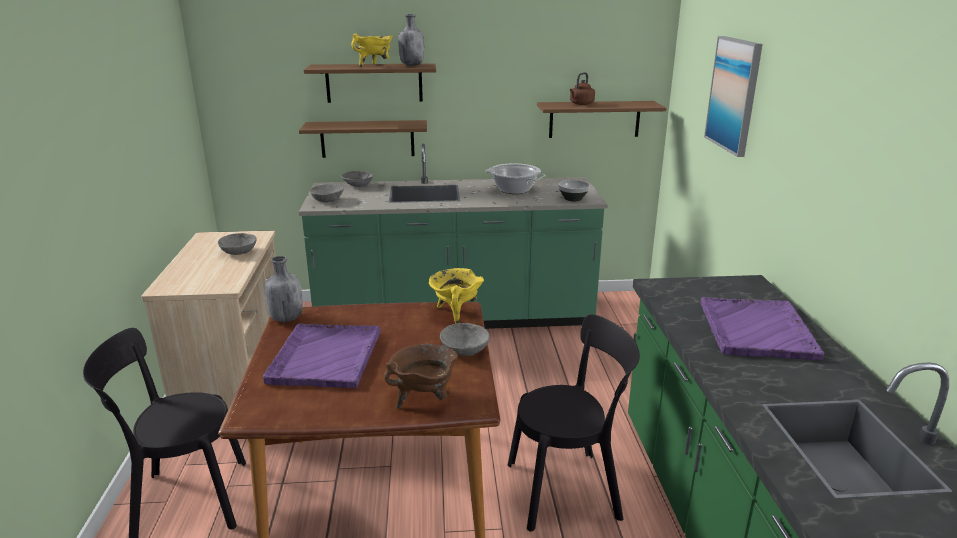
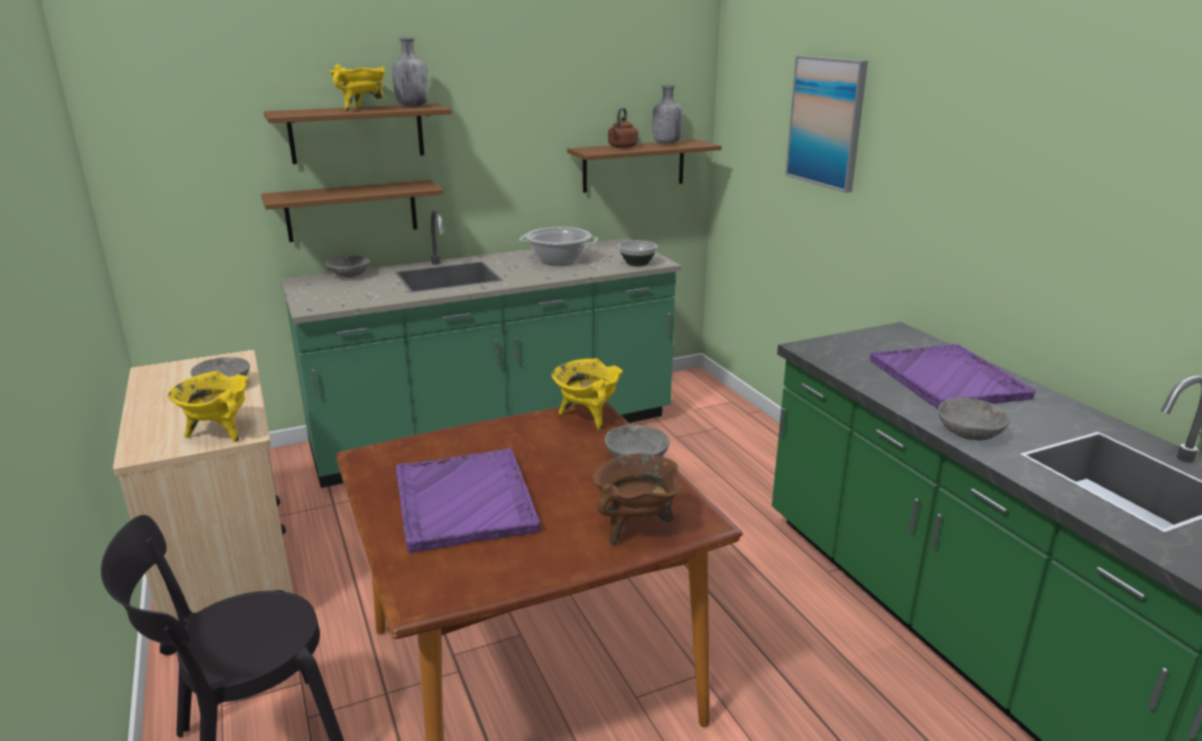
camera: 20 degrees left, 0 degrees up
(213, 283) = (219, 432): none -> yellow cooking pot
(286, 318) = (366, 461): grey bottle -> grey bottle (665, 143)
(328, 200) = (323, 299): grey bowl -> grey bowl (969, 433)
(568, 489) = (748, 609): black chair -> none

